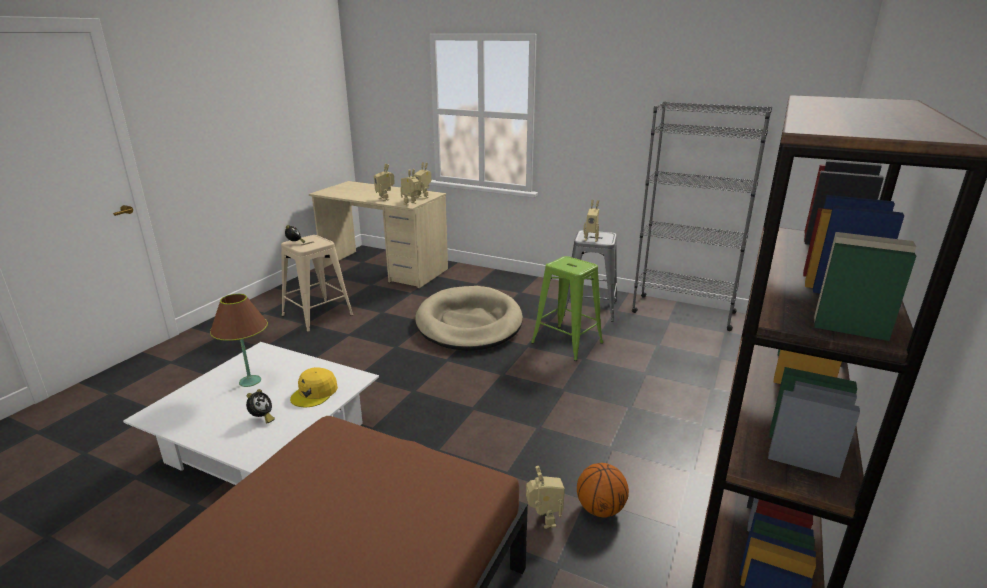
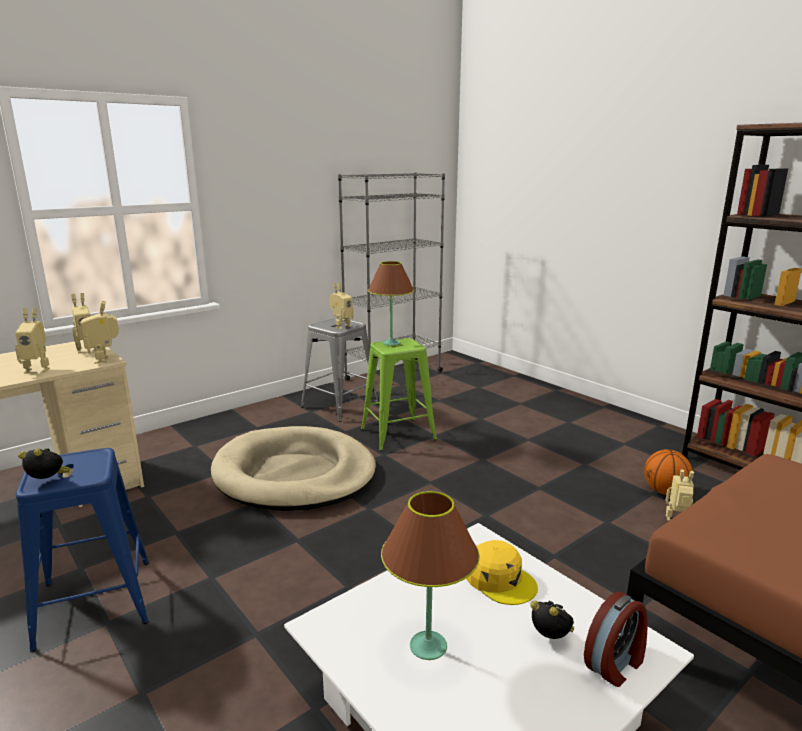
camera: 65 degrees left, 5 degrees down
(243, 443) = (616, 664): none -> alarm clock
(317, 315) = (95, 602): beige stool -> blue stool
(573, 261) = (391, 343): none -> brown table lamp

